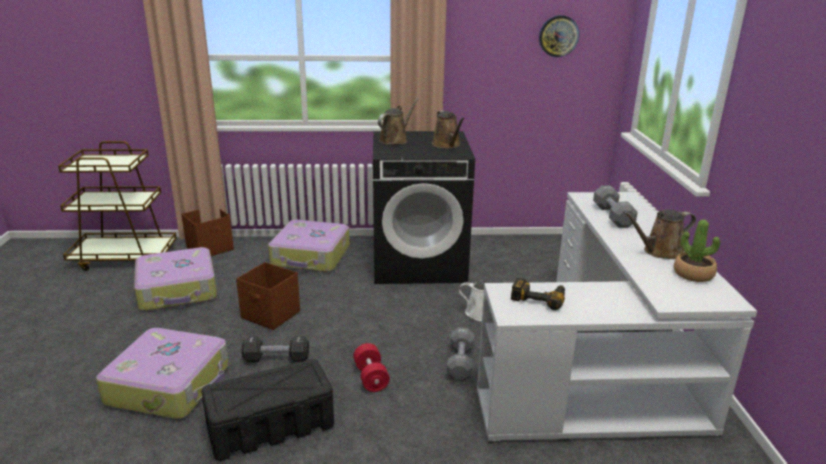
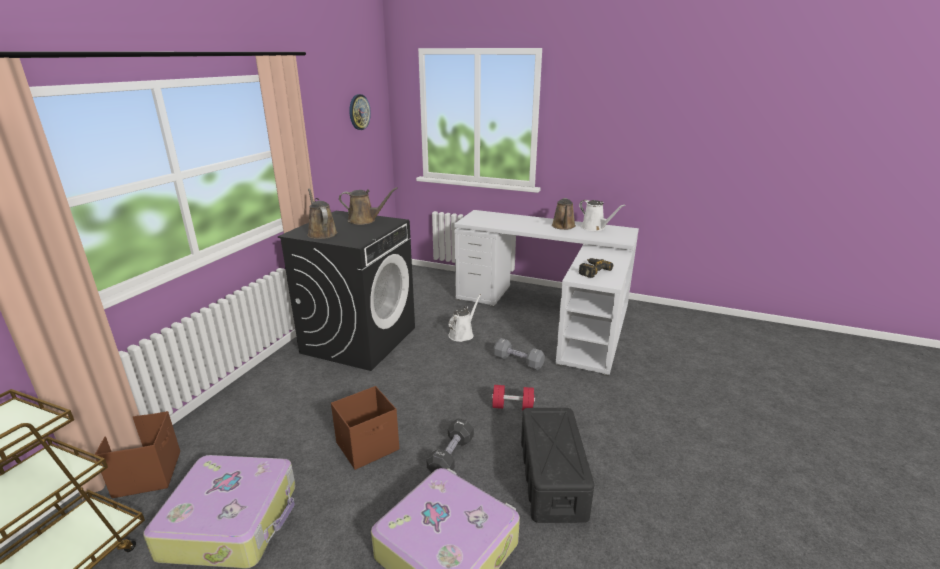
camera: 65 degrees left, 0 degrees up
(311, 256) = (274, 395): suitcase -> none
(612, 216) = (506, 223): grey dumbbell -> none
(693, 274) = (595, 228): potted plant -> white watering can

